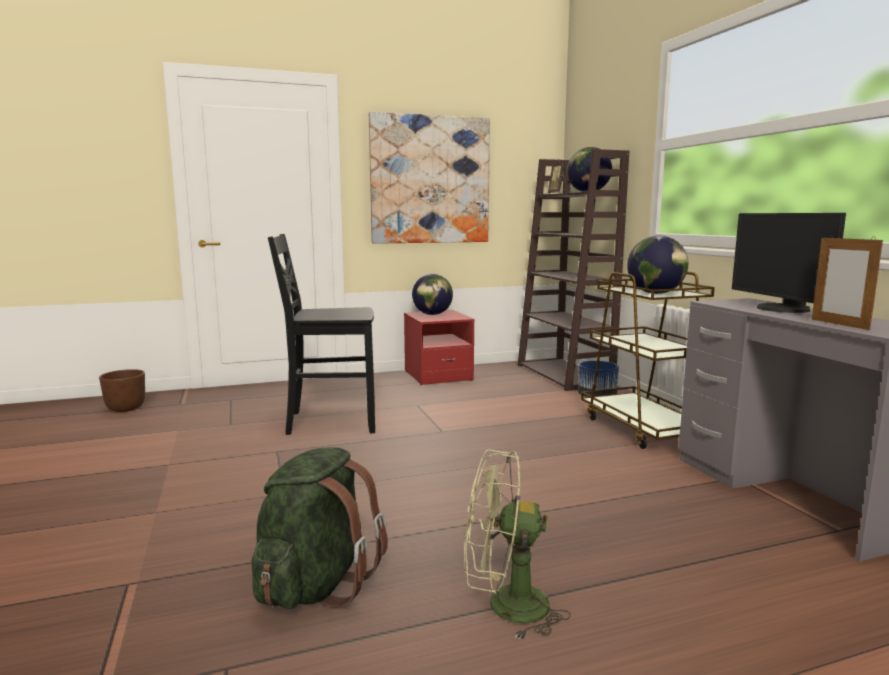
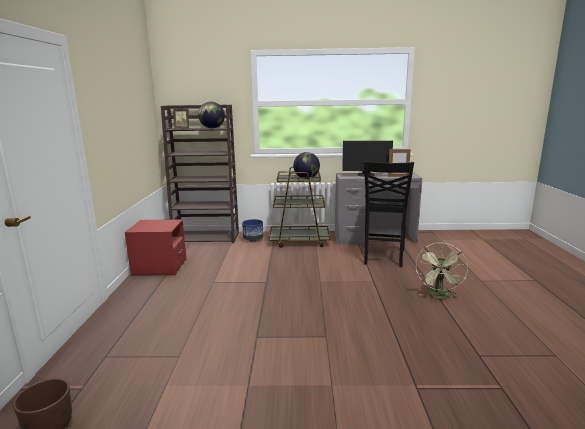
camera: 70 degrees left, 5 degrees up
(316, 584) = (422, 332): green backpack -> none
(330, 421) = (216, 313): black chair -> black chair (383, 257)
(430, 180) = (118, 125): picture -> none
(432, 314) = (149, 226): globe -> none

